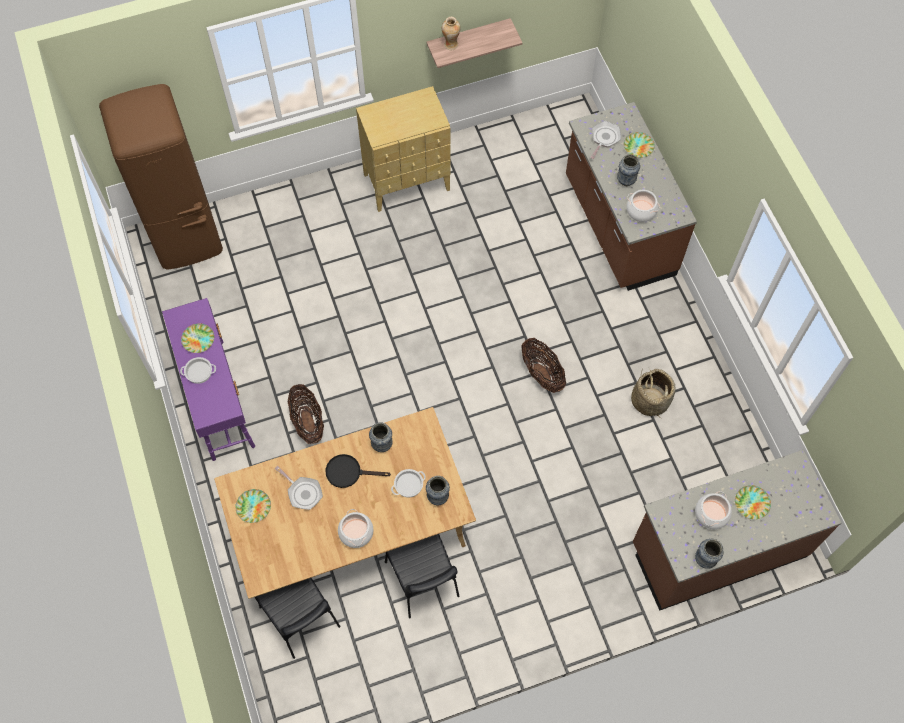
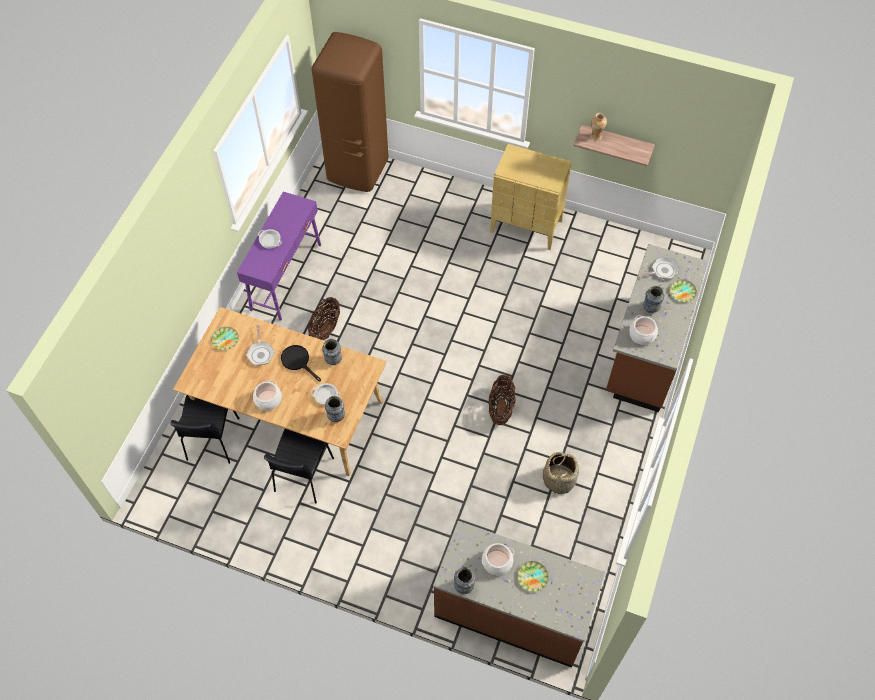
camera: 40 degrees right, 5 degrees down
(198, 339) = (288, 221): plate -> none

